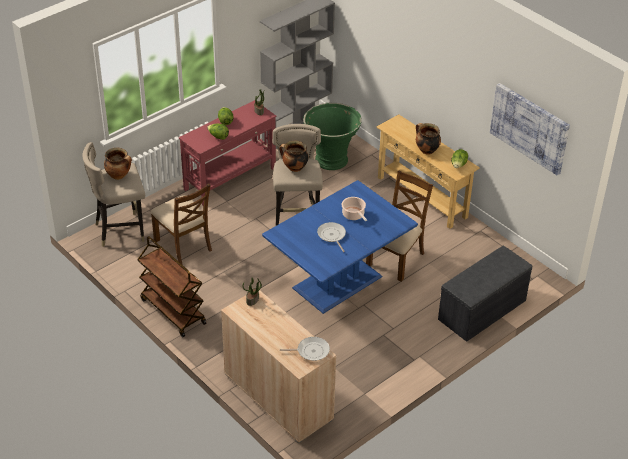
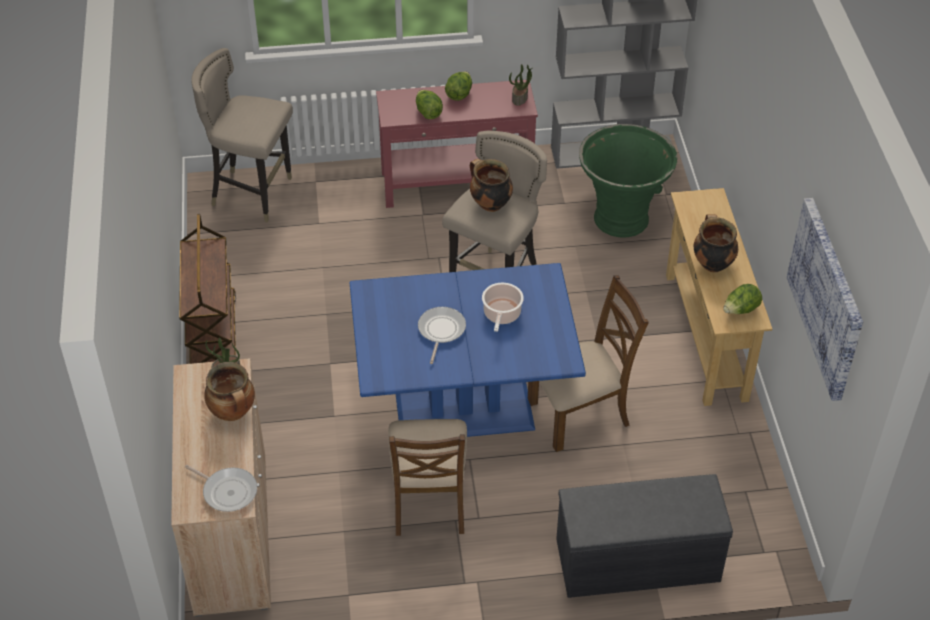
camera: 35 degrees right, 5 degrees up
(119, 175) = (252, 113): cooking pot -> cooking pot (233, 413)
(184, 245) = (311, 251): brown chair -> brown chair (429, 500)

